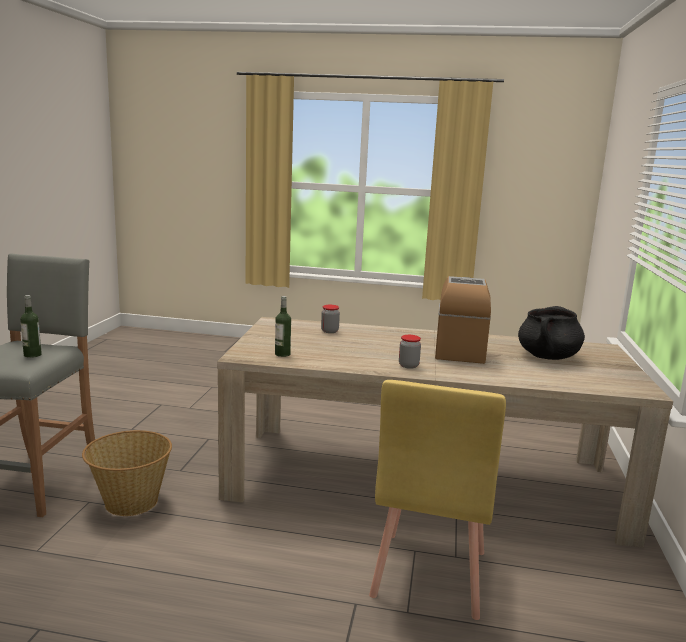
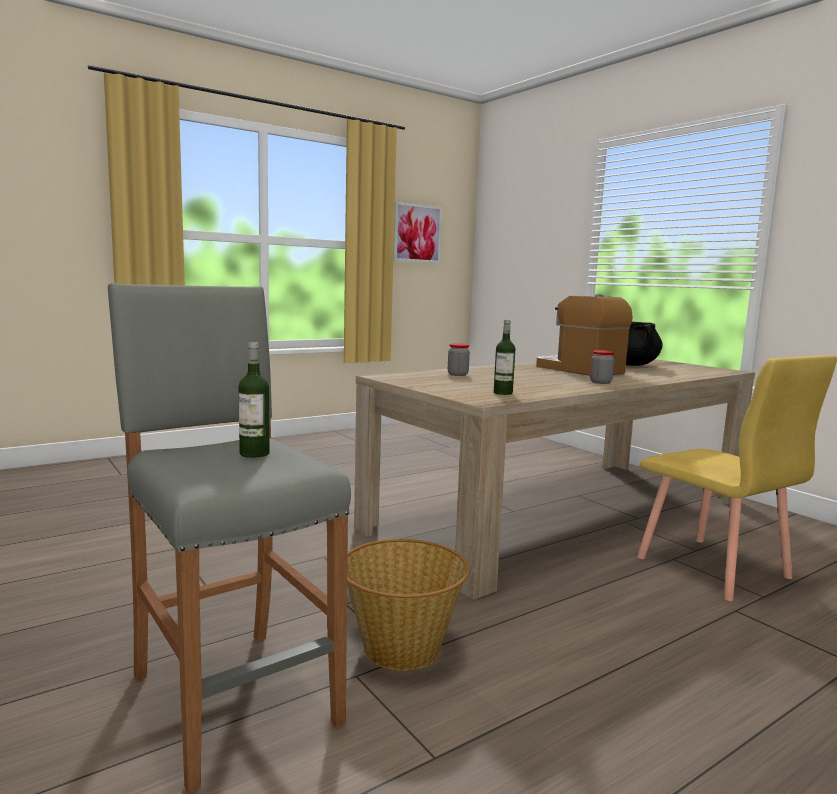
camera: 45 degrees left, 5 degrees down
(521, 182) = (417, 233): none -> picture

